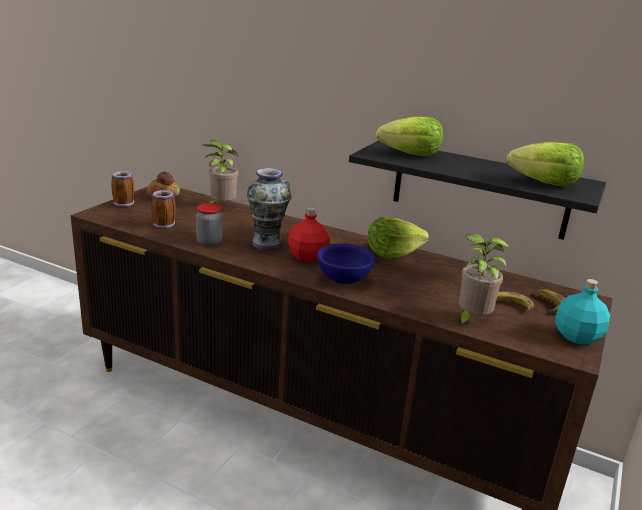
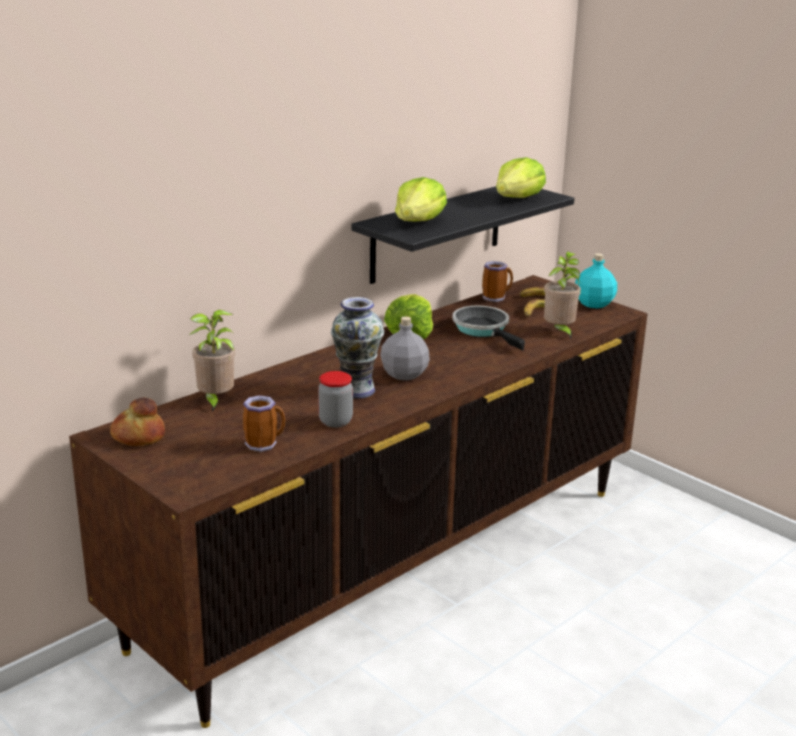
camera: 70 degrees left, 0 degrees up
(125, 204) = (160, 467): mug -> mug (495, 297)
(307, 257) = (404, 375): red bottle -> grey bottle
(343, 280) = (466, 367): blue bowl -> none
(434, 282) = (484, 330): none -> frying pan

